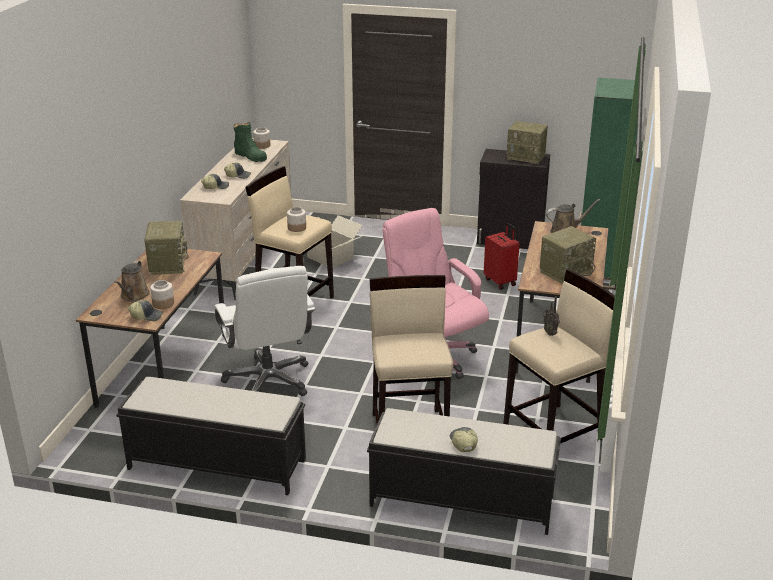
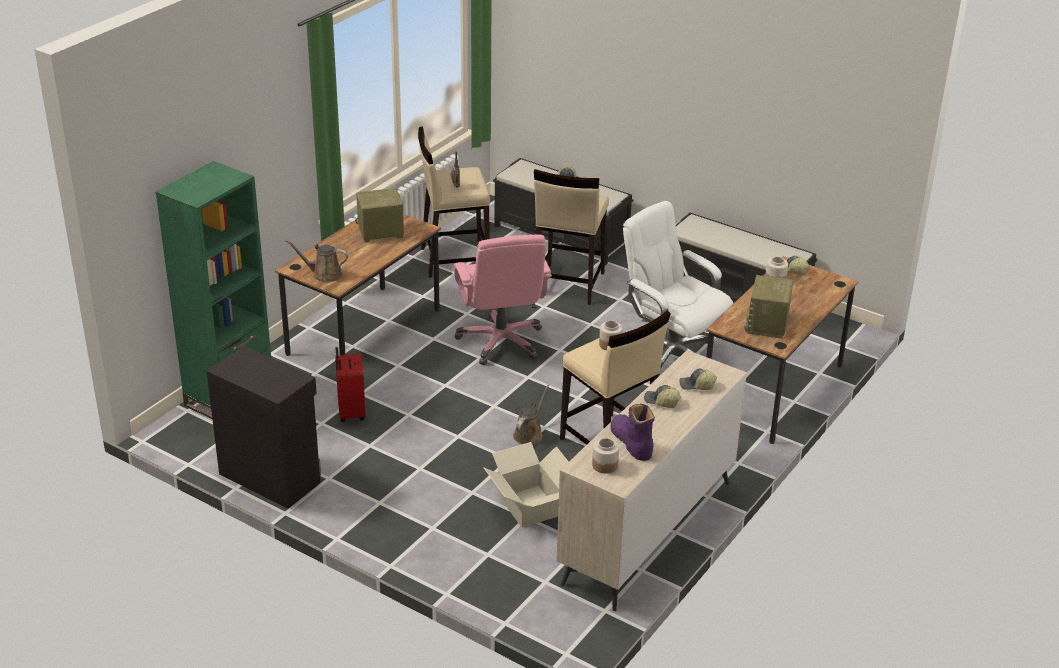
camera: 160 degrees left, 5 degrees up
(134, 296) = (803, 293): brown watering can -> brown watering can (529, 434)
(250, 156) = (631, 442): green boot -> purple boot
(269, 381) = (671, 354): white office chair -> white office chair turned 45 degrees counterclockwise
(526, 157) = (246, 370): radio -> none

